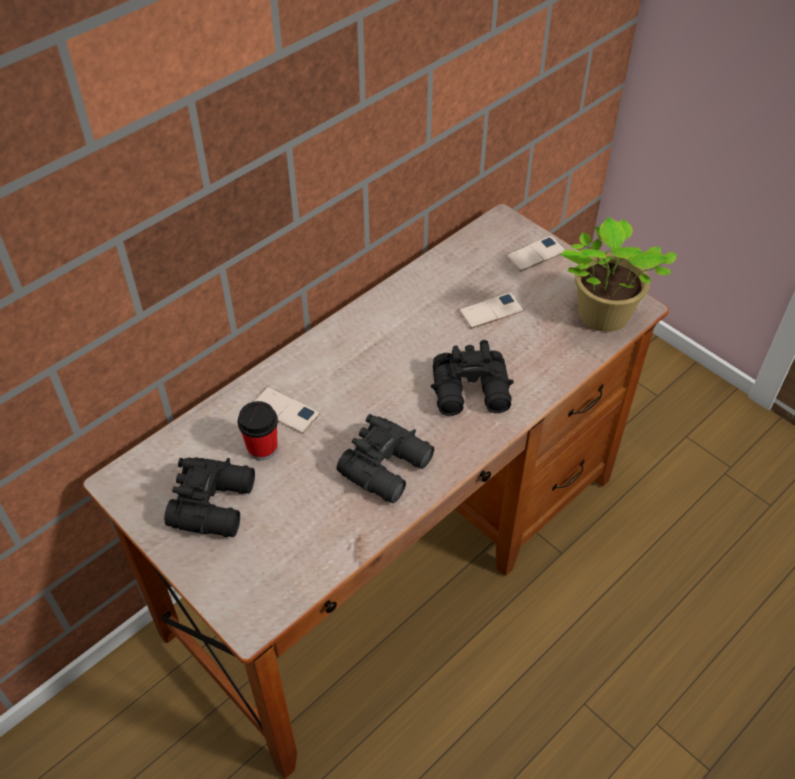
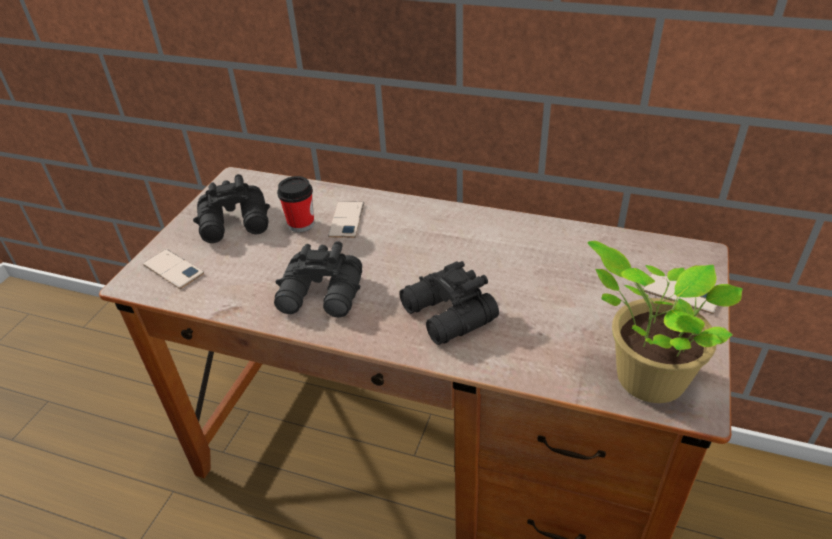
camera: 65 degrees right, 10 degrees down
(491, 311) = (566, 290): phone -> phone (173, 269)

